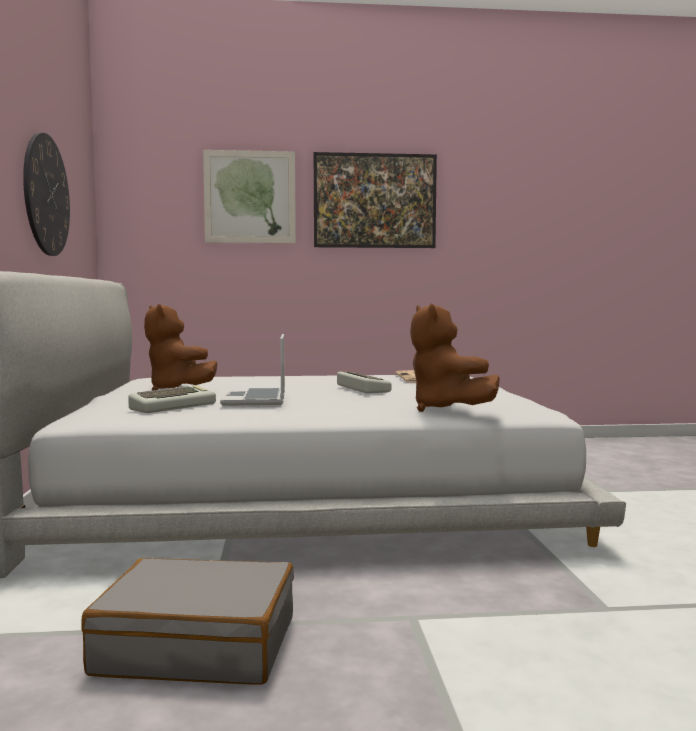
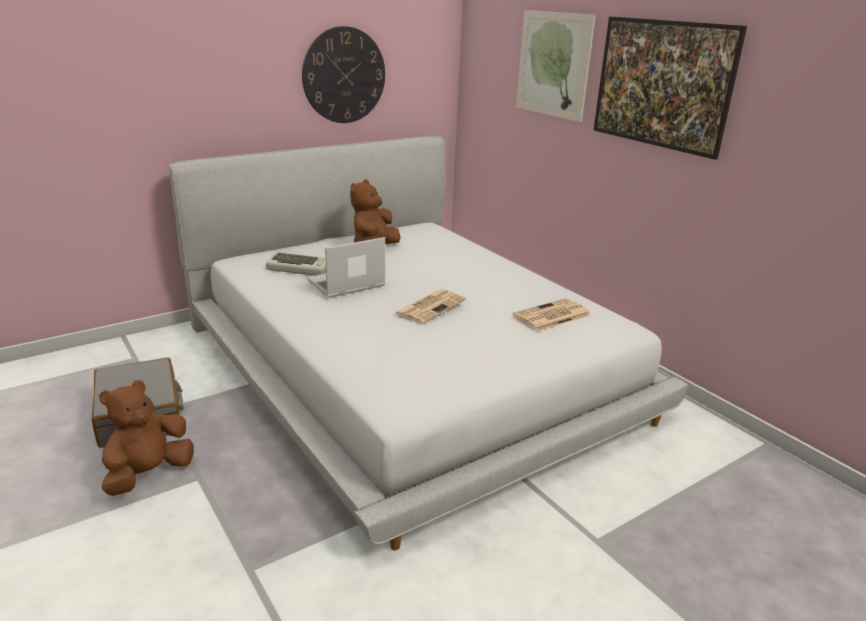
camera: 60 degrees right, 20 degrees up
(361, 388) = (430, 307): keyboard -> newspaper
(445, 409) = (364, 361): brown plush toy -> brown plush toy (149, 474)

